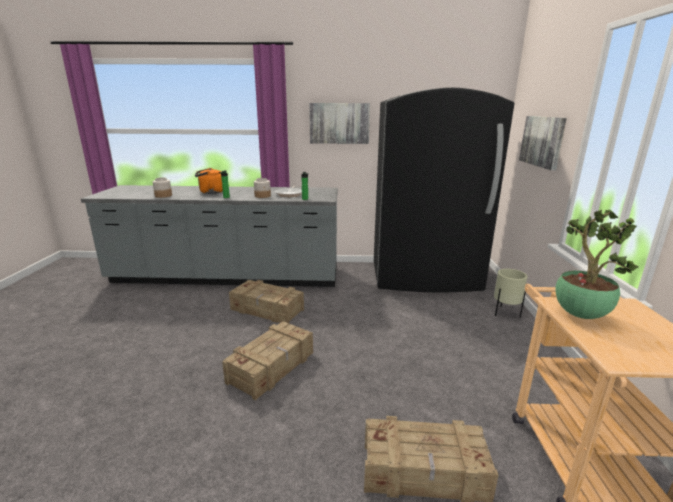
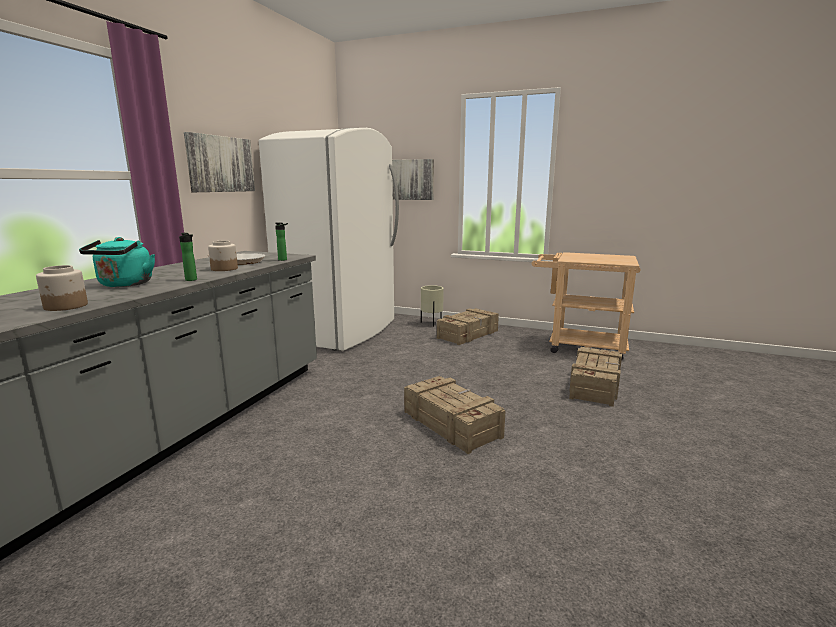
camera: 70 degrees left, 5 degrees down
(210, 192) = (124, 285): orange kettle -> turquoise kettle
(267, 310) = (321, 415): crate -> crate (468, 334)
(425, 277) = (341, 331): black fridge -> white fridge
(578, 314) = (582, 259): potted plant -> none

